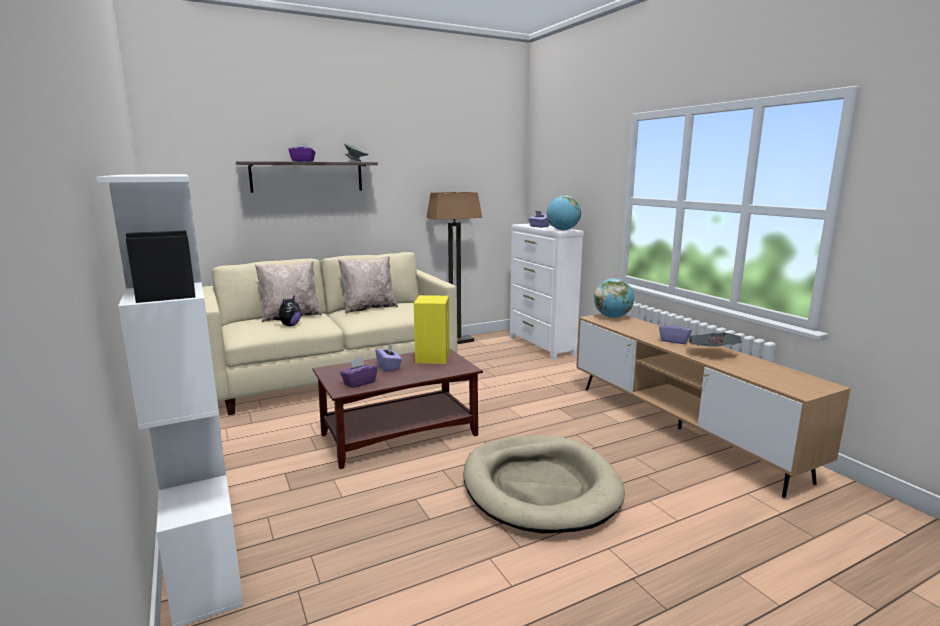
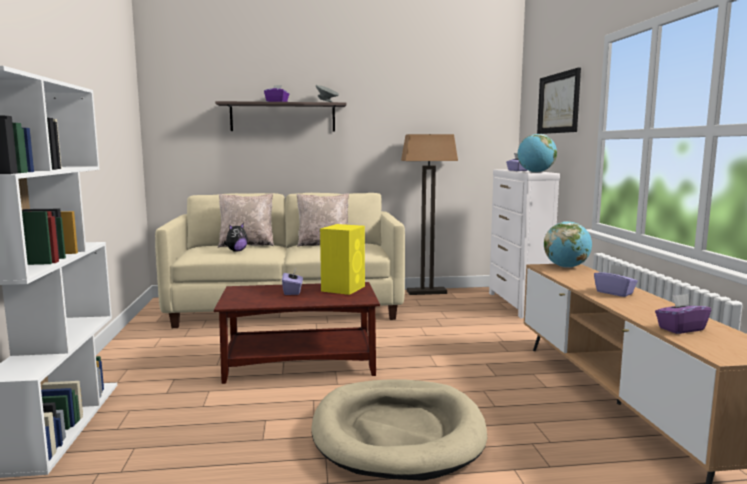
camera: 20 degrees right, 5 degrees down
(359, 383) = (251, 301): purple tissue box -> purple tissue box (680, 329)
(577, 167) = (558, 103): none -> picture
(712, 353) = (649, 308): newspaper -> none

